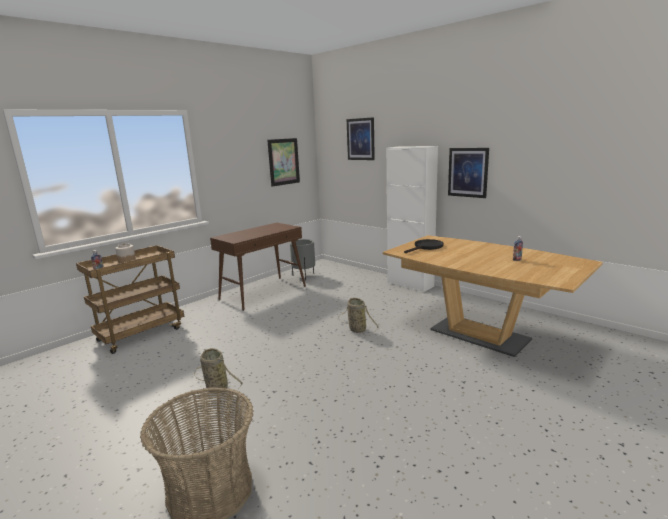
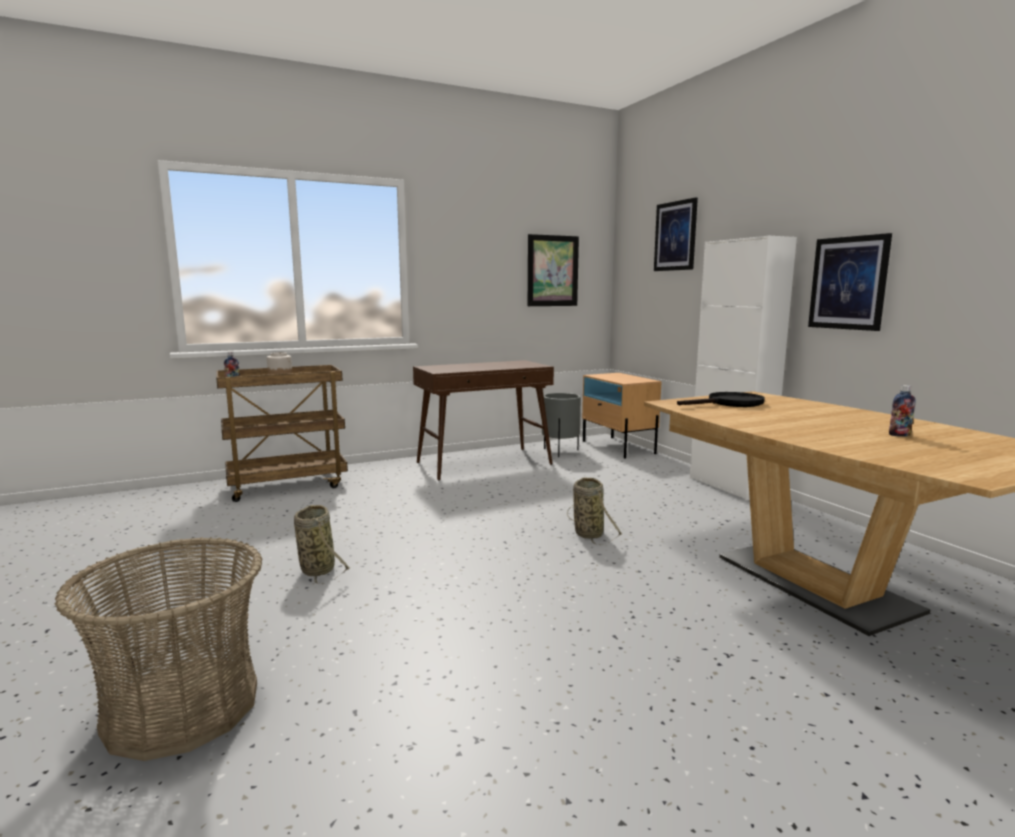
camera: 20 degrees right, 5 degrees down
(335, 267) = (618, 447): none -> beige nightstand

